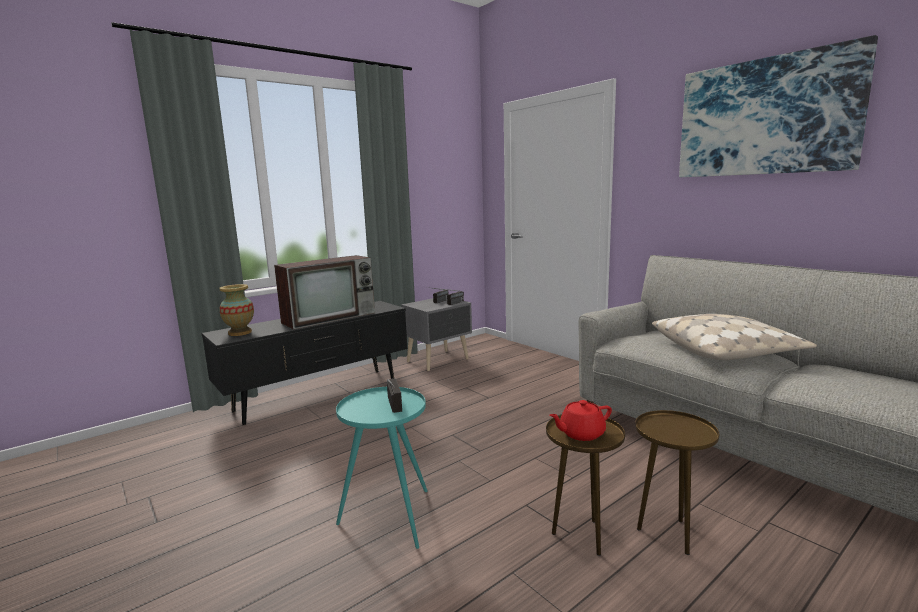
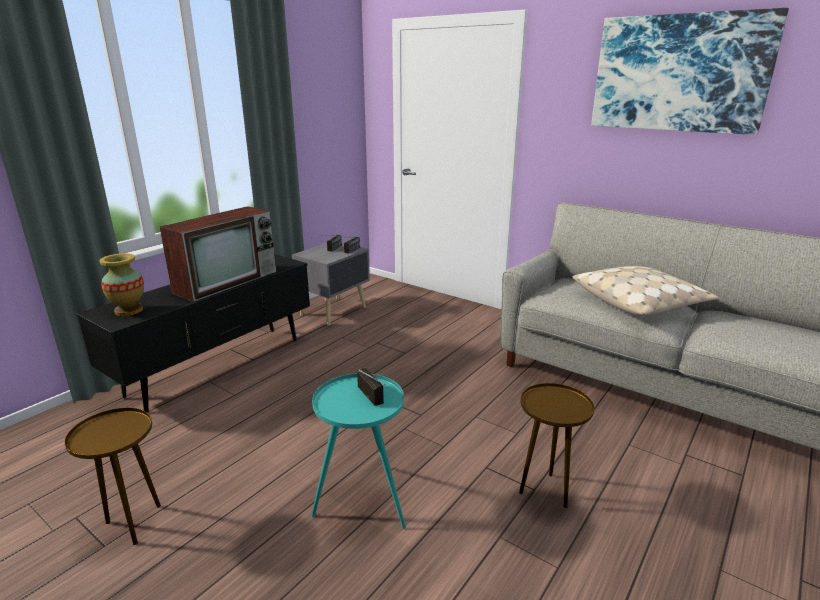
camera: 15 degrees left, 10 degrees up
(581, 433) = (554, 406): red teapot -> none
(668, 534) = (614, 477): brown side table -> brown side table (134, 523)

